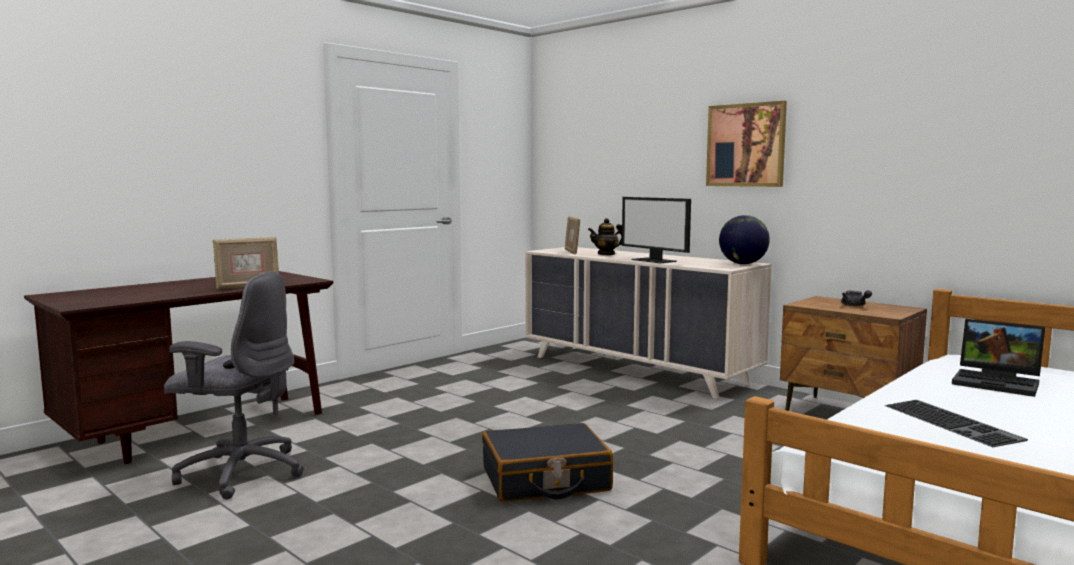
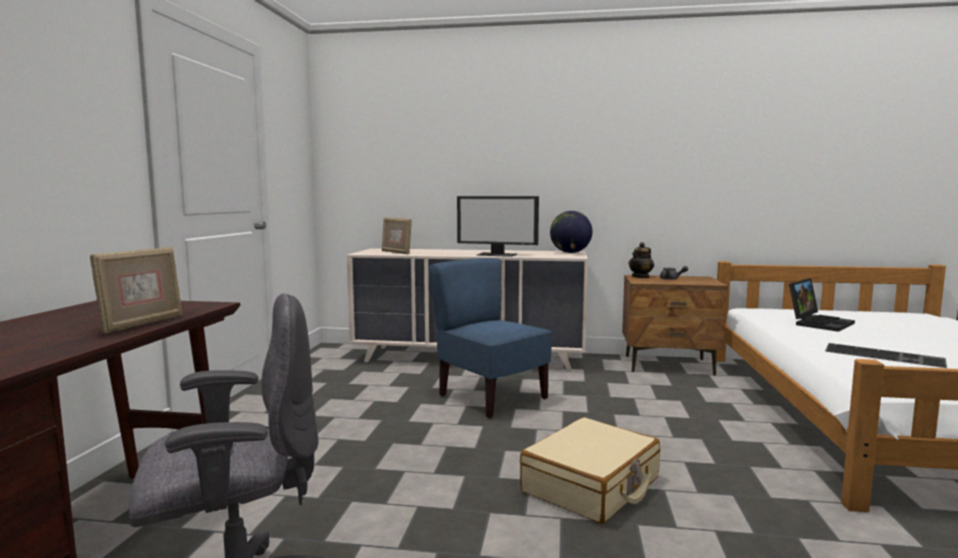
camera: 35 degrees left, 0 degrees up
(545, 480) = (591, 486): black suitcase -> beige suitcase
(591, 404) = (491, 398): none -> blue chair
(606, 254) = (434, 252): teapot -> teapot (641, 277)
(746, 145) = (557, 151): picture -> none
(998, 382) = (818, 323): laptop -> laptop turned 45 degrees counterclockwise

